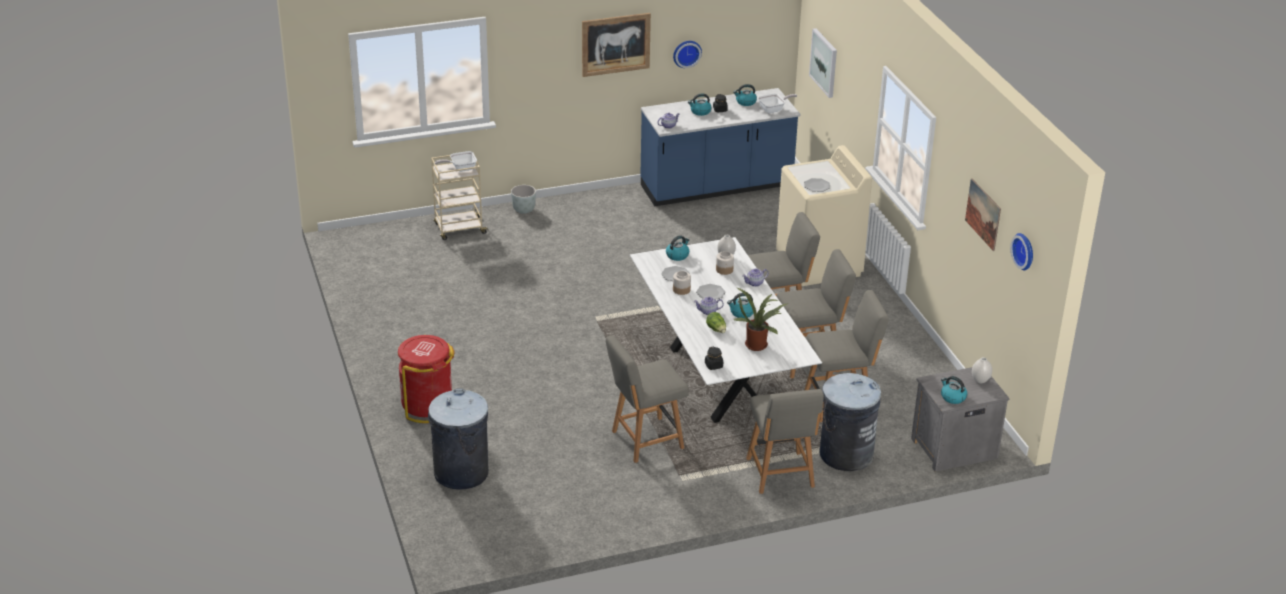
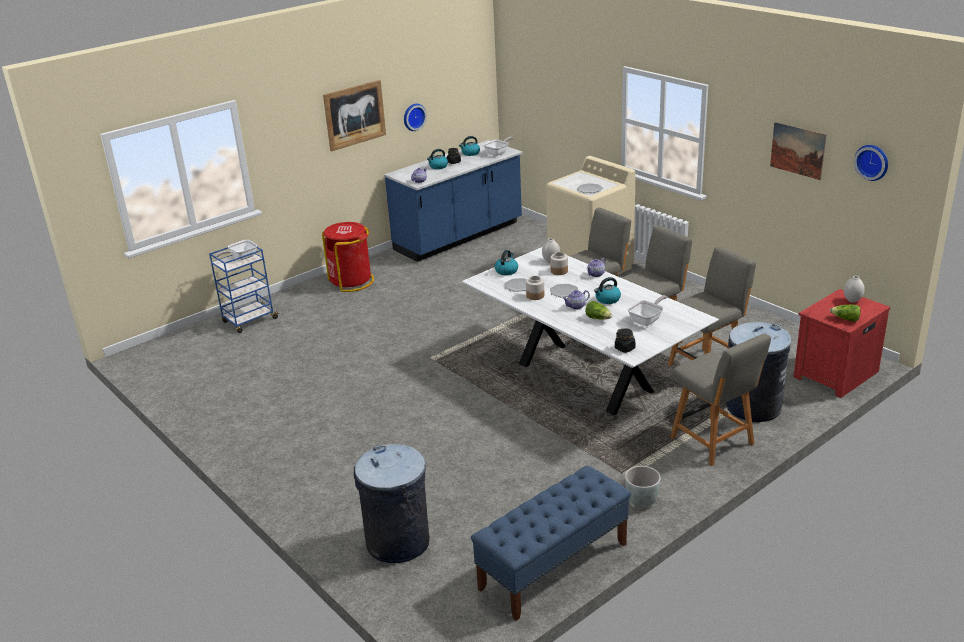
camera: 20 degrees left, 5 degrees down
(428, 406) = (317, 484): red trash can -> red trash can (351, 281)
(459, 229) = (249, 321): beige cart -> blue cart
(523, 210) = (301, 291): grey planter -> grey planter (641, 501)
(565, 530) = (553, 567): none -> blue bench
(645, 440) = (562, 451): grey chair -> none
(758, 344) = (647, 320): potted plant -> frying pan
(824, 62) = (536, 99): picture -> none
(952, 397) = (845, 319): kettle -> lettuce
(952, 448) = (834, 374): grey nightstand -> red nightstand

